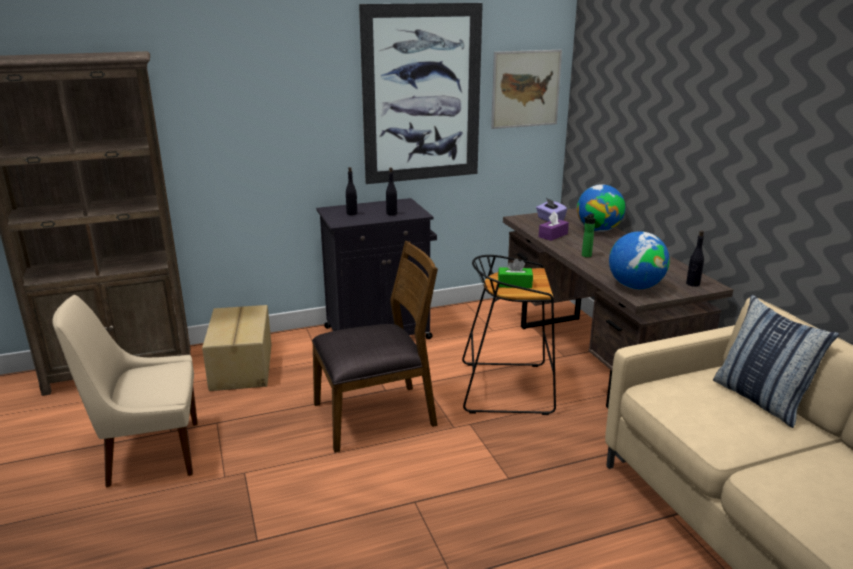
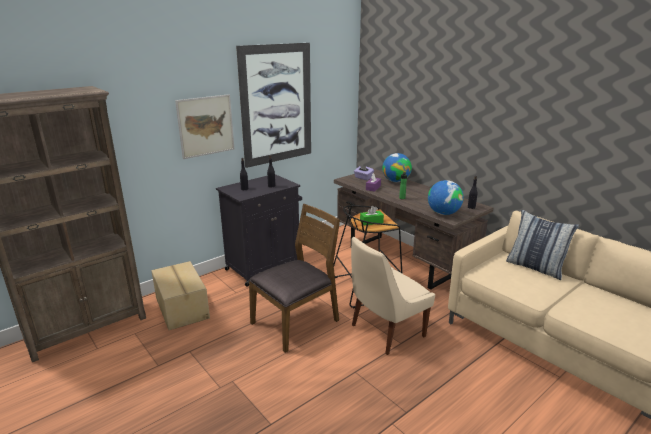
camera: 20 degrees left, 0 degrees up
(149, 454) = (152, 385): beige chair -> beige chair (385, 331)
(526, 89) = (335, 96): picture -> picture (206, 126)

